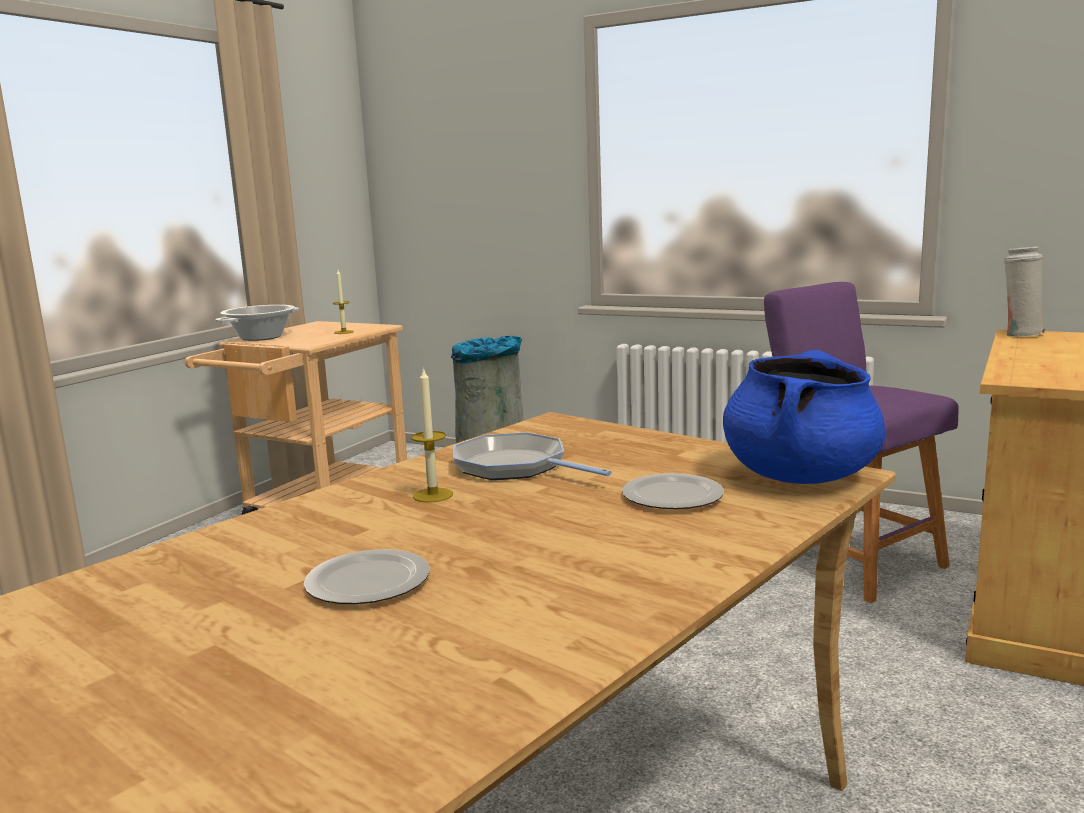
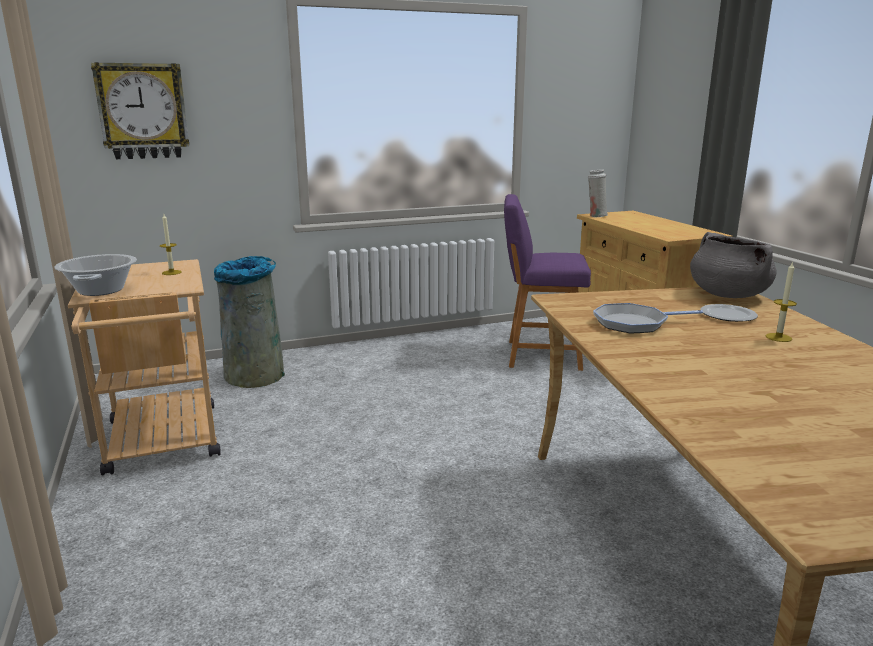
camera: 50 degrees left, 5 degrees up
(366, 583) = (789, 386): plate -> none
(433, 495) = (660, 346): candle -> candle (778, 337)
(442, 167) = (143, 111): none -> wall clock
(800, 476) = (727, 295): blue cooking pot -> grey cooking pot

